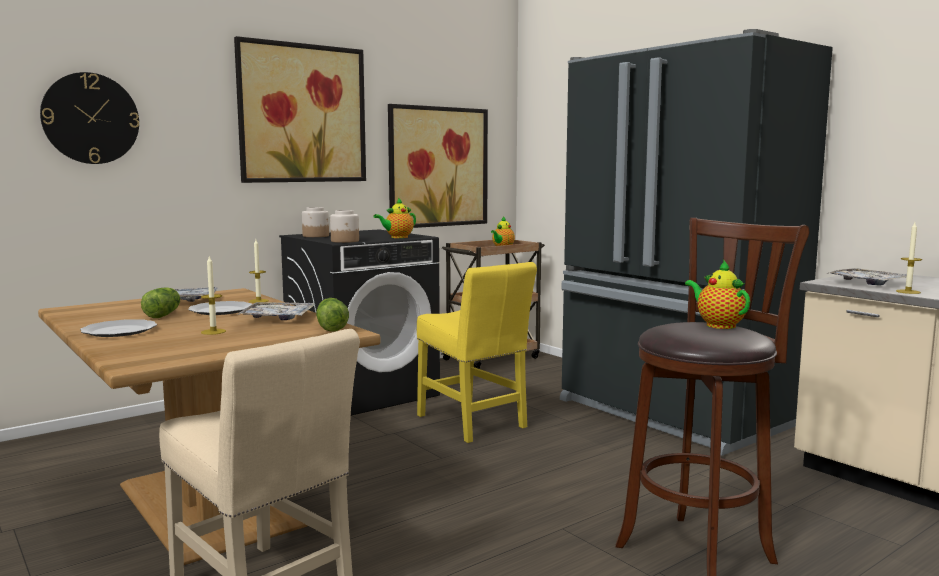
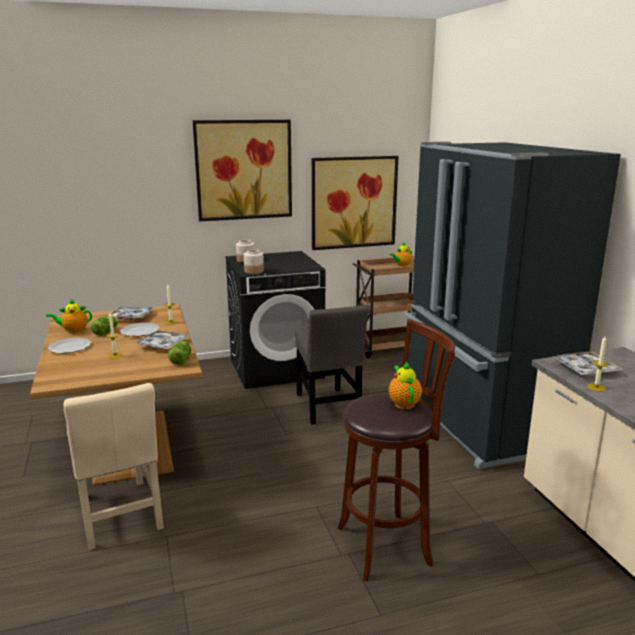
camera: 20 degrees right, 10 degrees up
(90, 118) = (98, 184): wall clock -> none
(397, 237) = (295, 268): teapot -> teapot (73, 331)
(473, 423) = (328, 407): yellow chair -> grey chair

